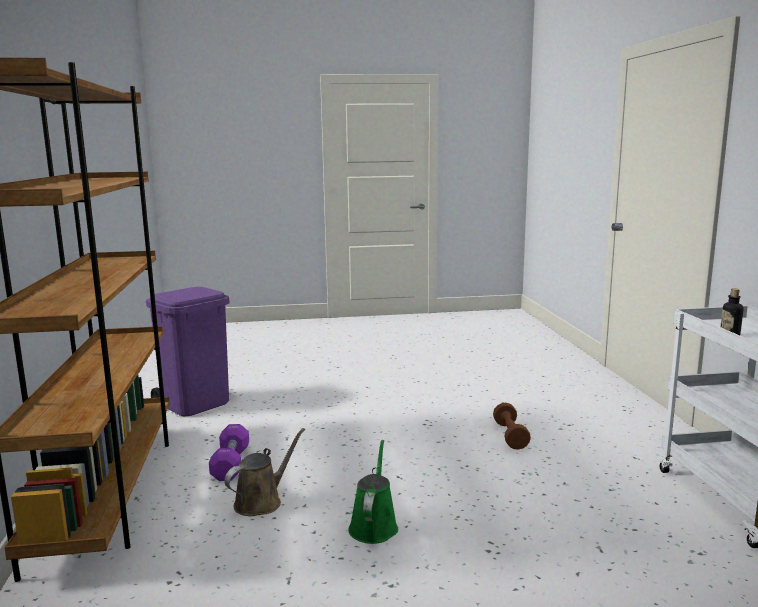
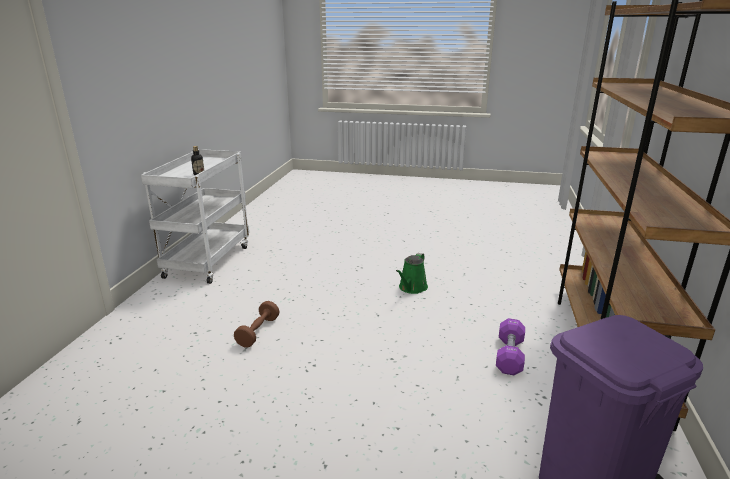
camera: 160 degrees left, 10 degrees up
(261, 502) = (479, 316): brown watering can -> none

